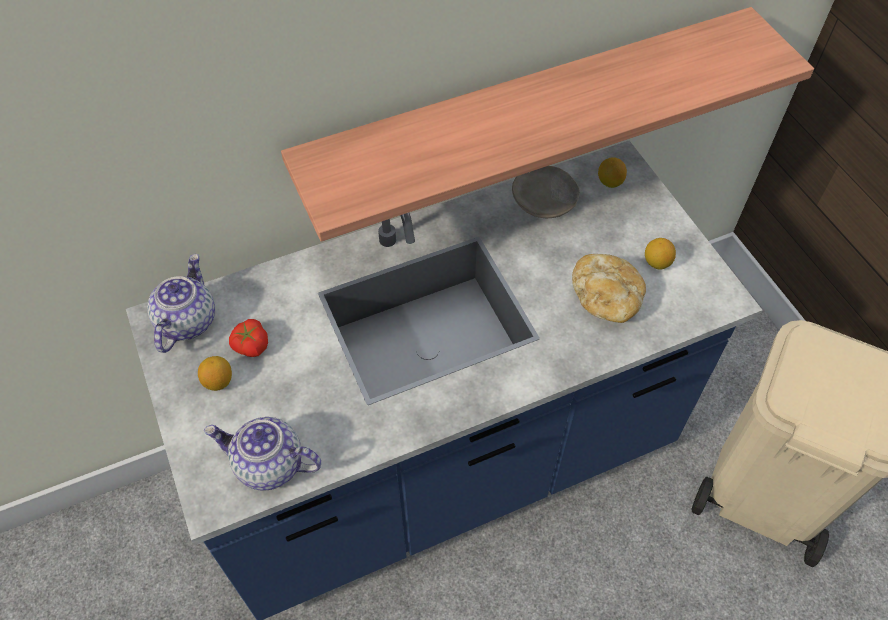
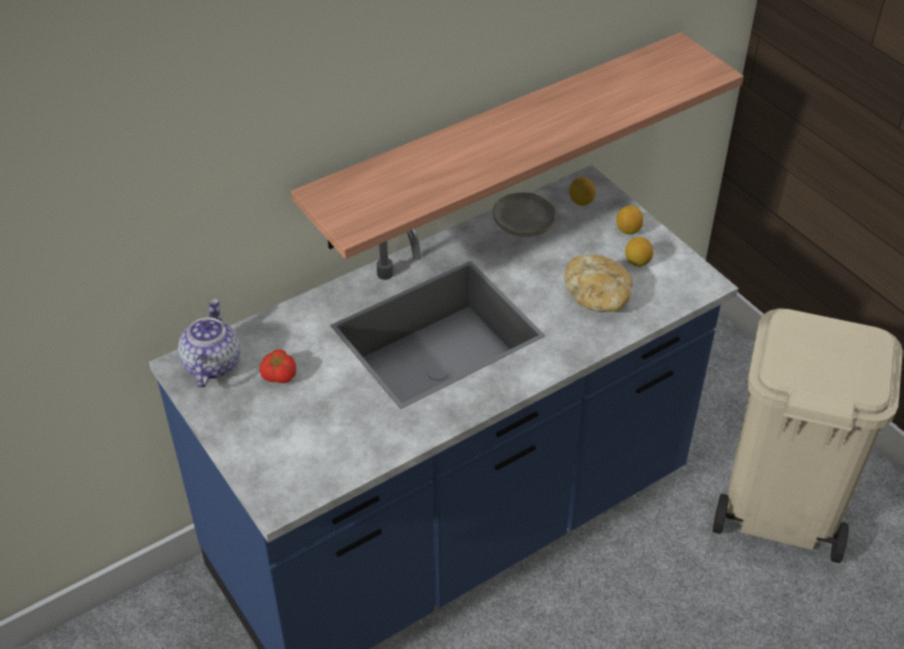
camera: 10 degrees left, 10 degrees down
(218, 381) = (256, 408): lemon -> lemon (628, 230)
(268, 465) = (322, 467): teapot -> none

